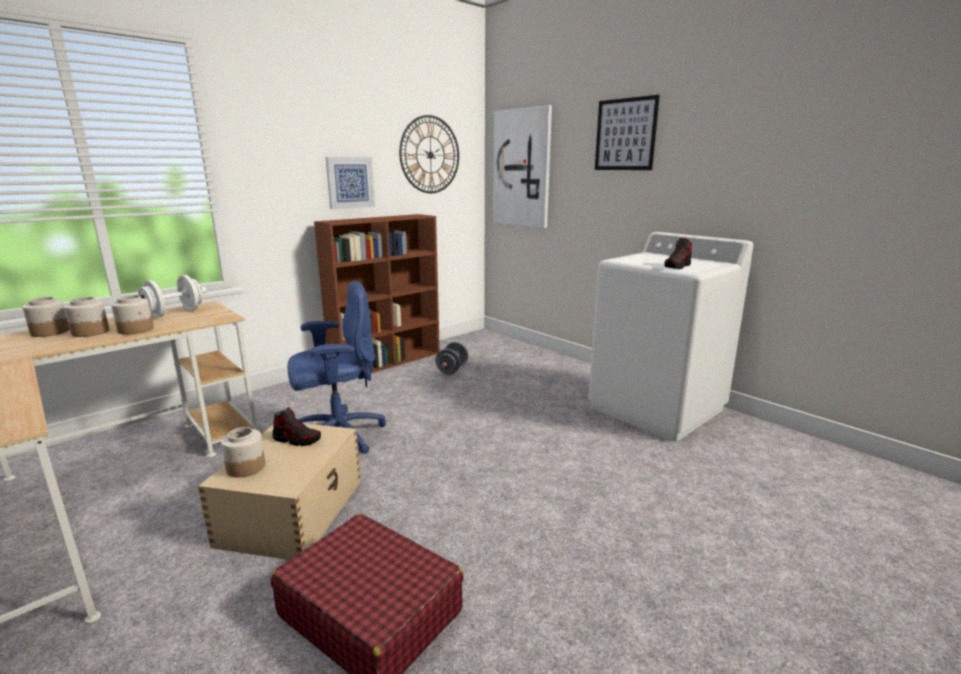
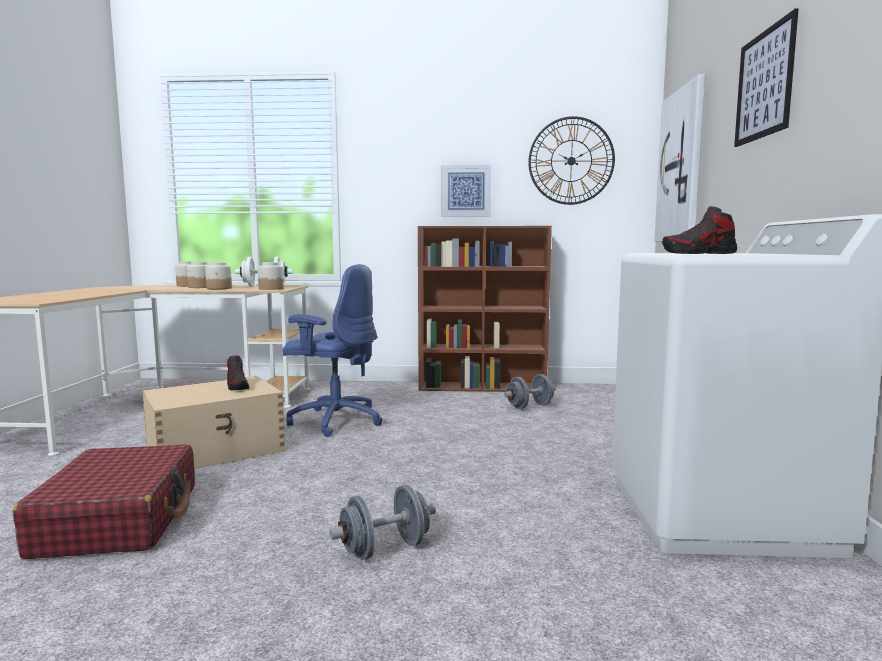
camera: 45 degrees right, 10 degrees down
(245, 467) = (179, 390): jar -> jar (271, 288)
(581, 511) = (385, 549): none -> grey dumbbell

